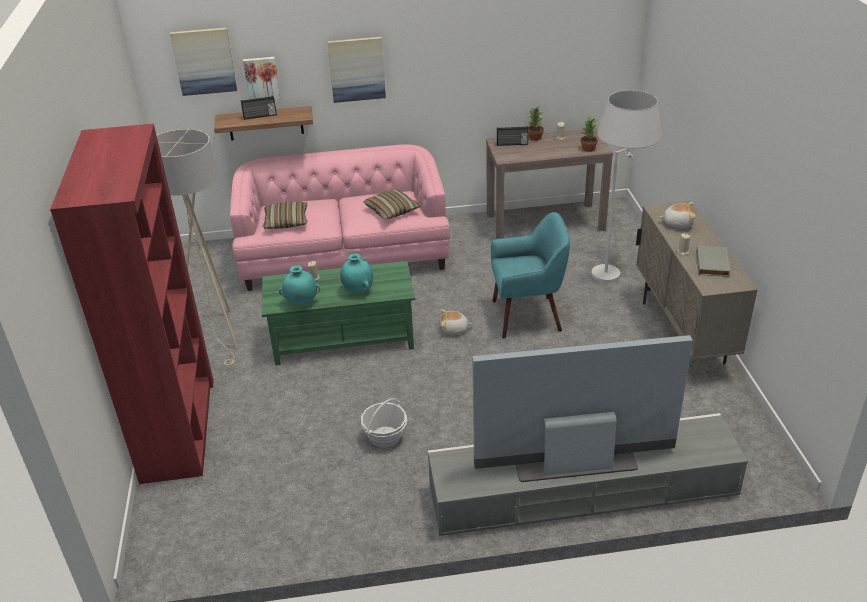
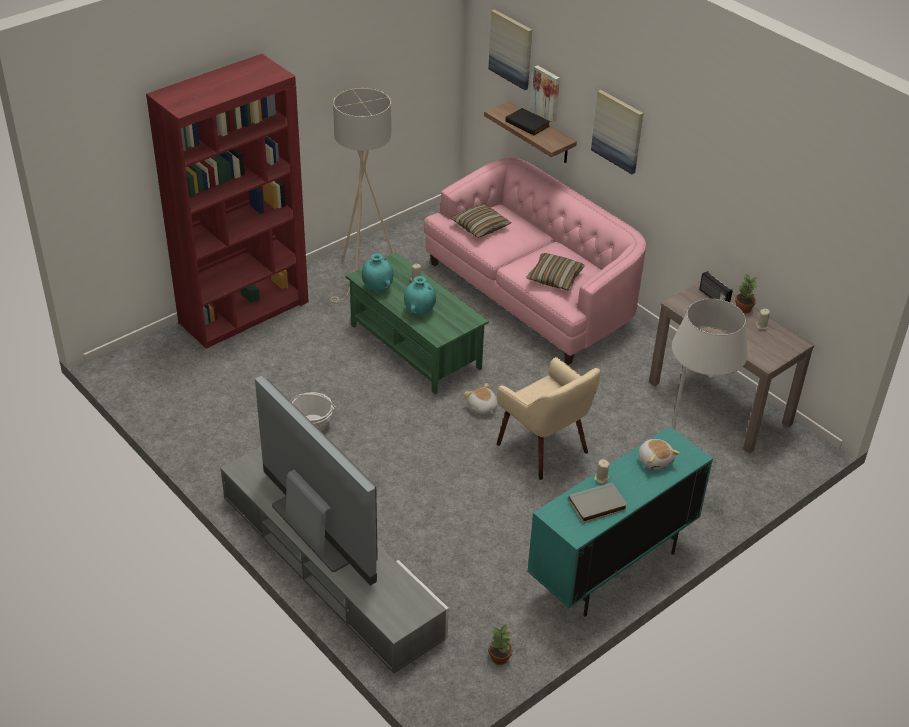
camera: 55 degrees right, 5 degrees up
(260, 116) = (528, 123): radio -> black book
(527, 316) = (543, 448): turquoise armchair -> beige armchair
(588, 149) = (758, 353): potted plant -> potted plant (499, 658)
(682, 333) = (611, 569): beige cabinet -> turquoise cabinet

